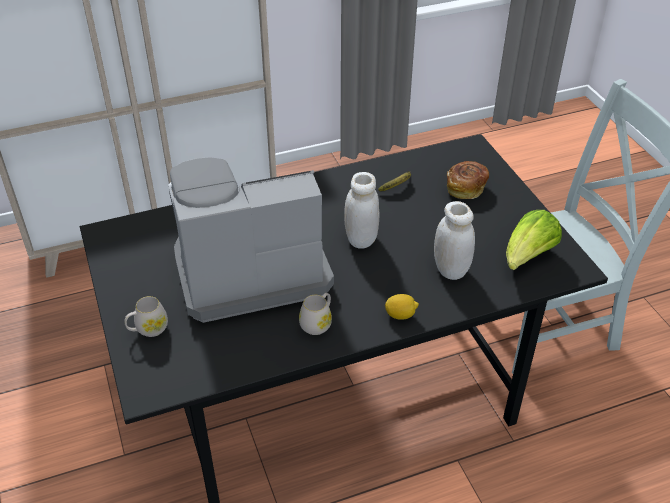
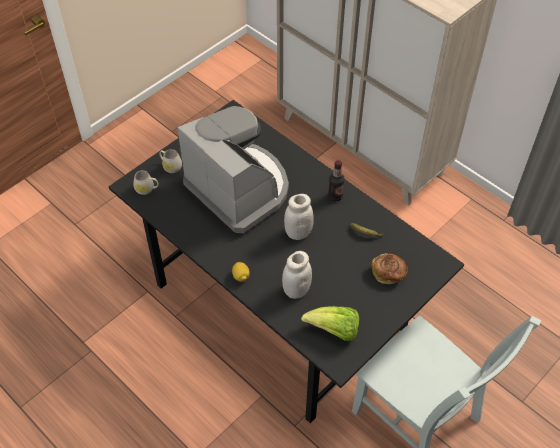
camera: 65 degrees right, 10 degrees up
(318, 323) = (213, 238): white mug -> white mug (147, 189)
(325, 190) = (335, 196): none -> bottle

